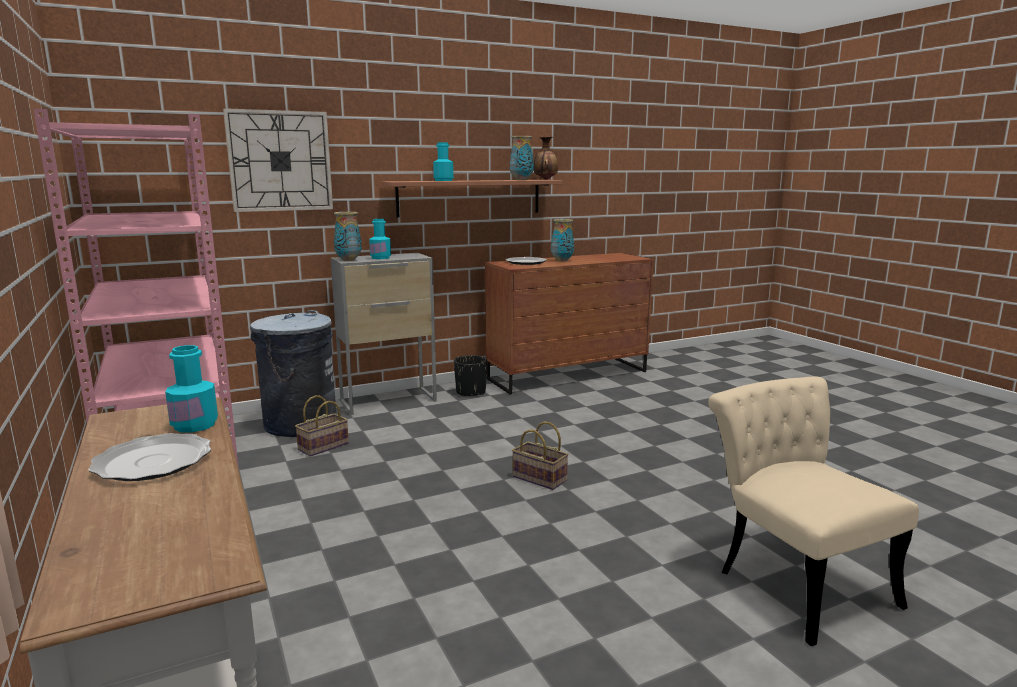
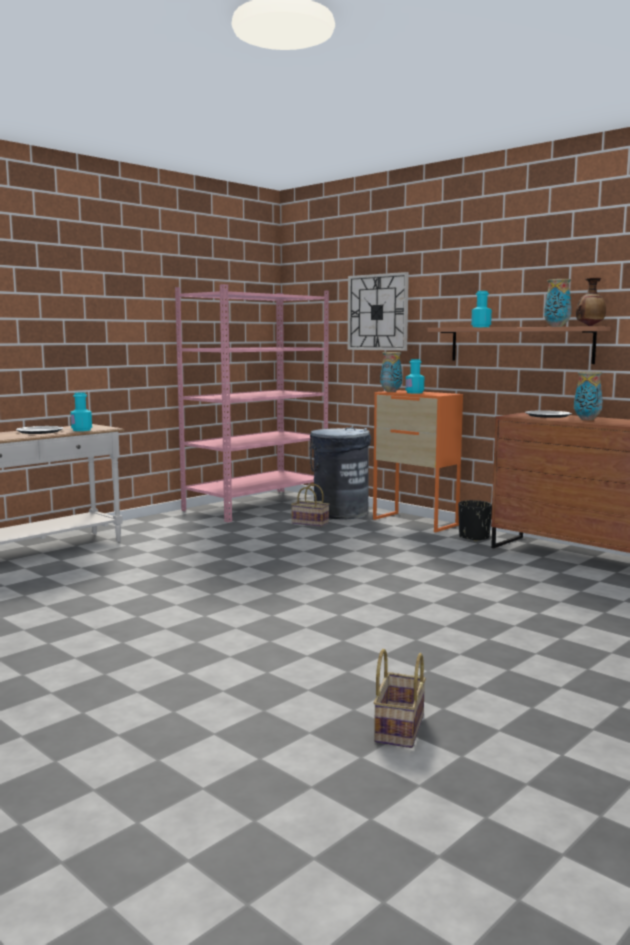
camera: 70 degrees right, 5 degrees down
(390, 401) = (415, 522): grey cabinet -> orange cabinet
(538, 478) = (314, 574): basket -> basket (398, 727)
(793, 580) = (204, 654): beige chair -> none

